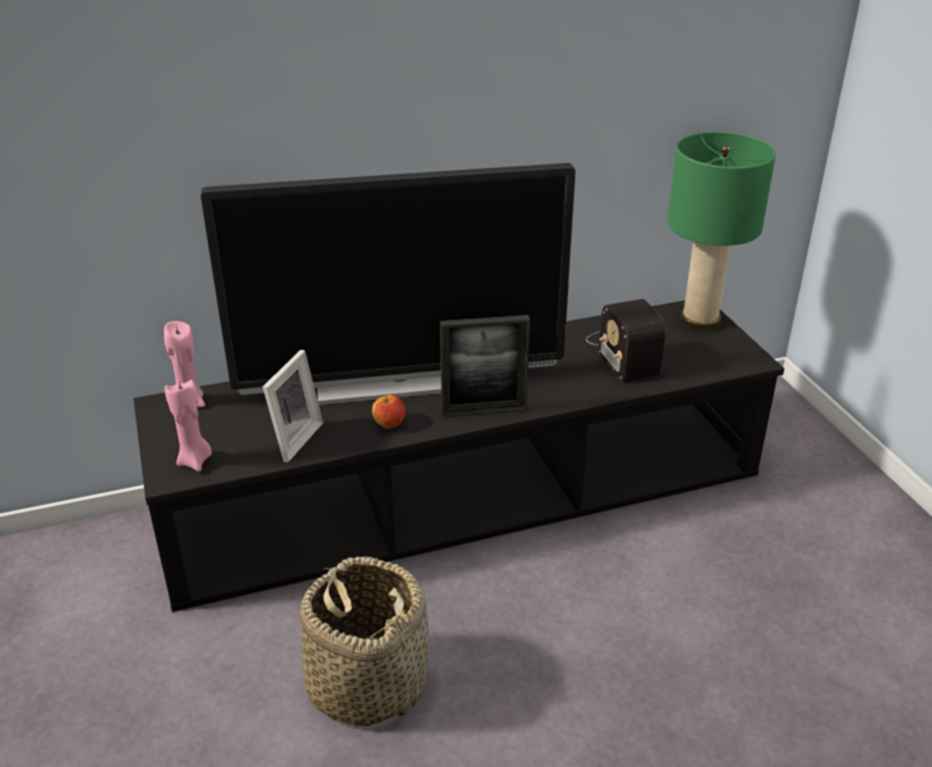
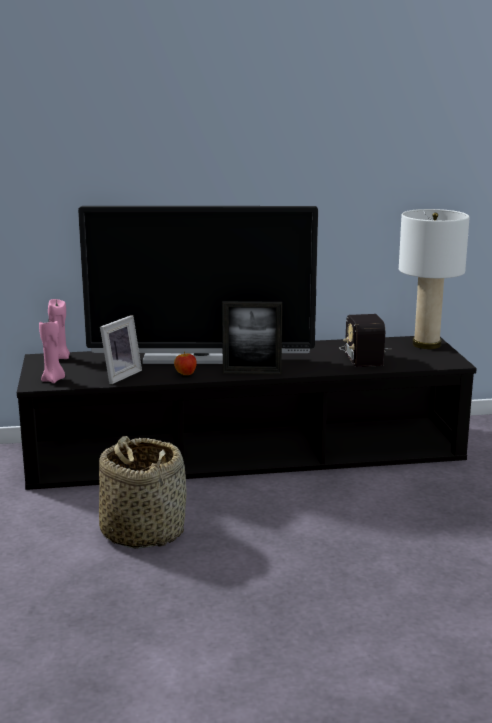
camera: 10 degrees right, 15 degrees down
(700, 321) = (426, 344): green table lamp -> white table lamp

